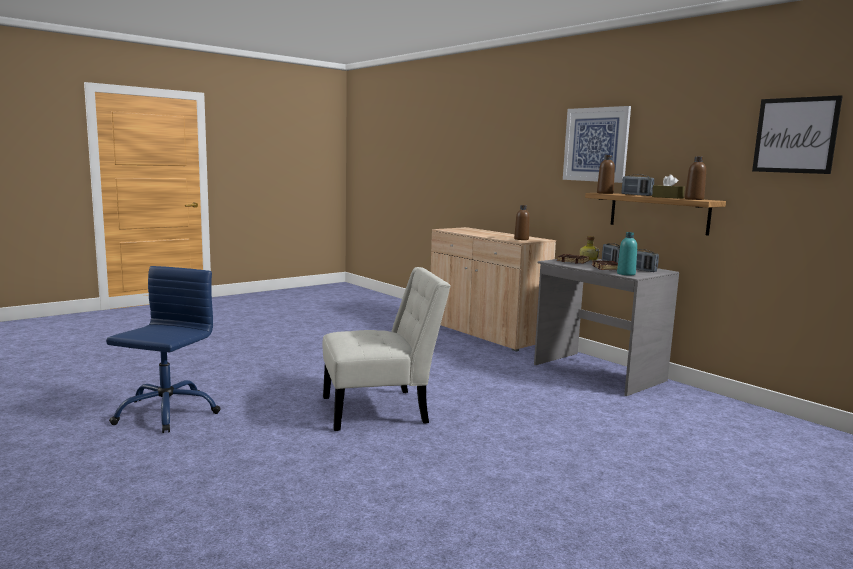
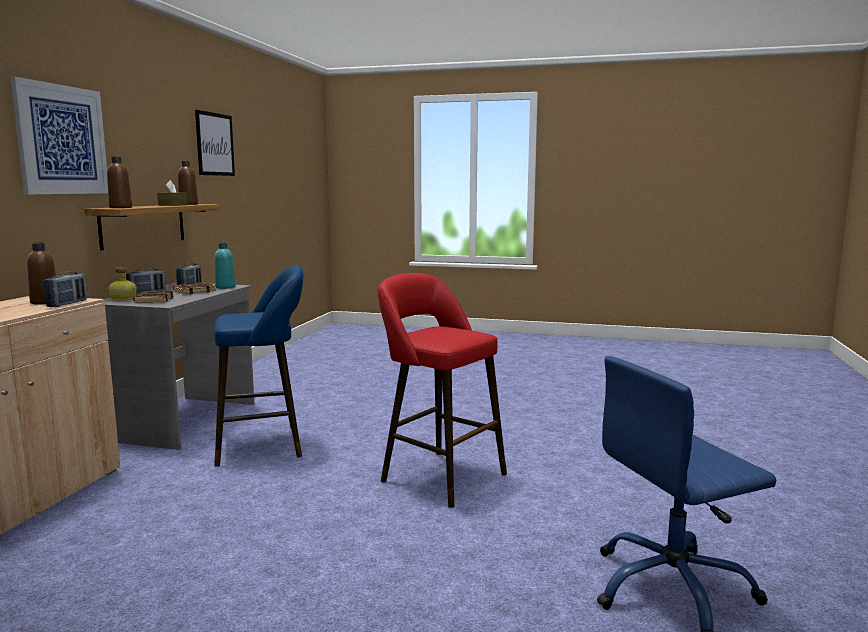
camera: 125 degrees left, 0 degrees up
(381, 409) = (438, 476): white chair -> red stool
(514, 382) = (264, 445): none -> blue stool
(636, 195) = (143, 206): radio -> radio (67, 304)

